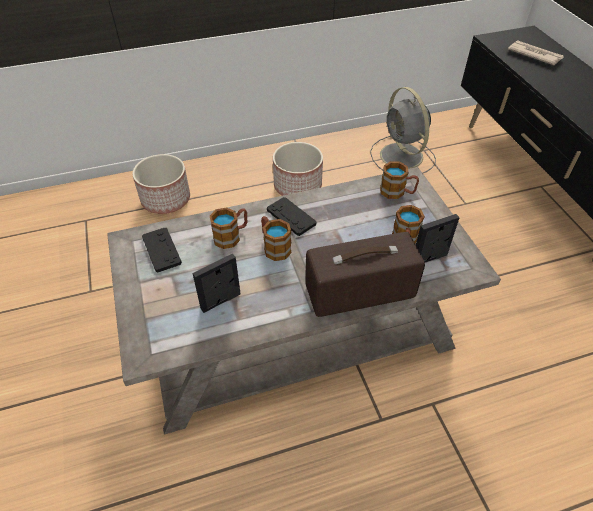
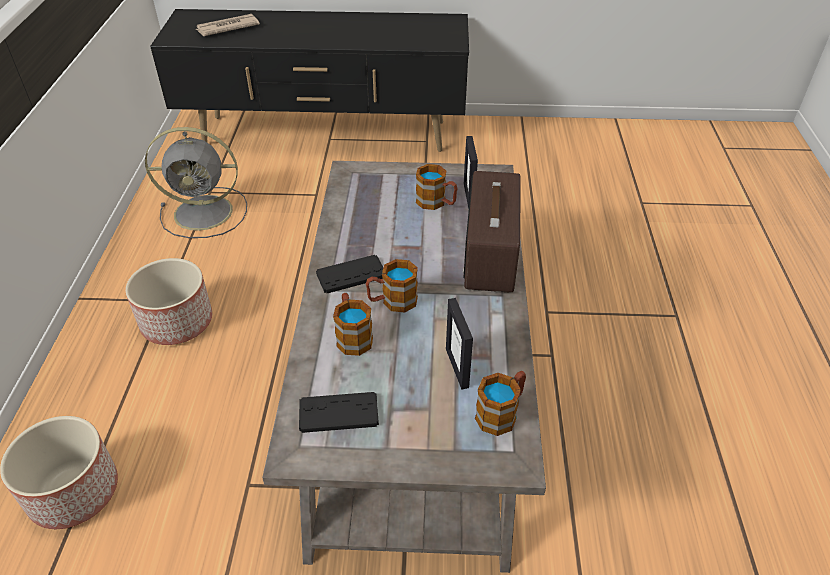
camera: 70 degrees left, 5 degrees down
(397, 192) = (363, 186): mug -> mug (501, 413)

